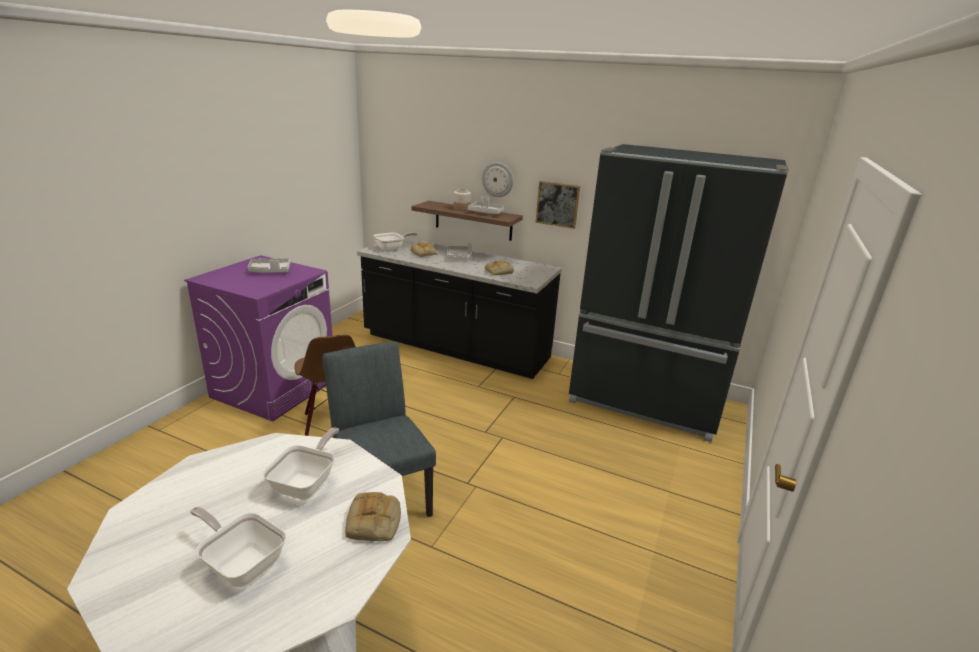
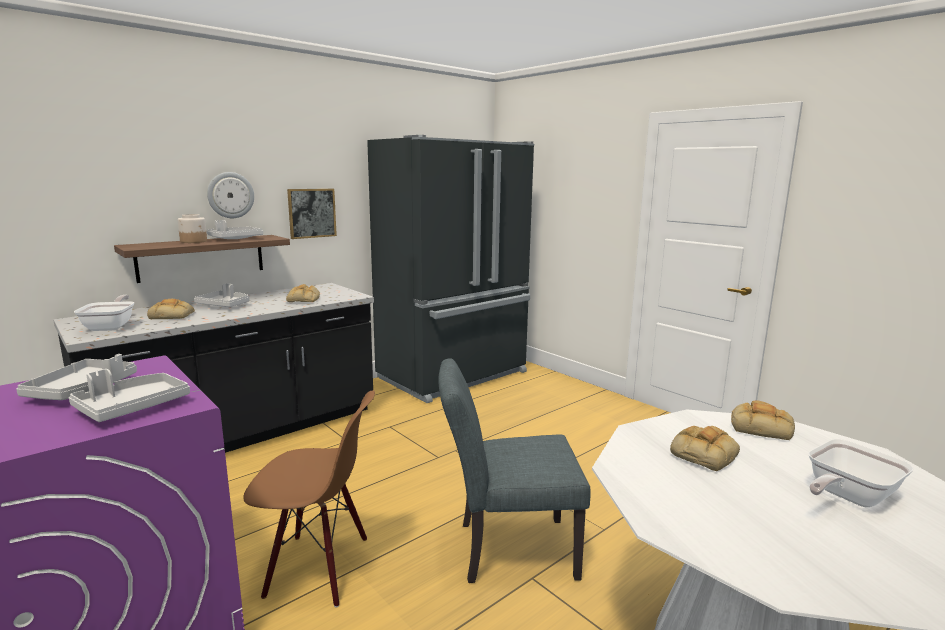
camera: 65 degrees left, 10 degrees down
(251, 284) = (132, 407): none -> grey tray
(307, 483) = (703, 453): frying pan -> bread

